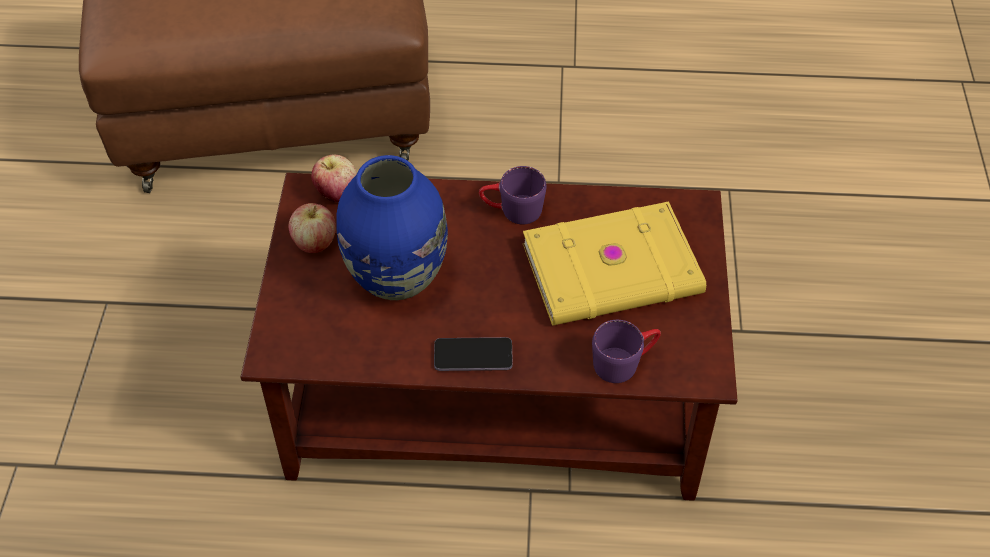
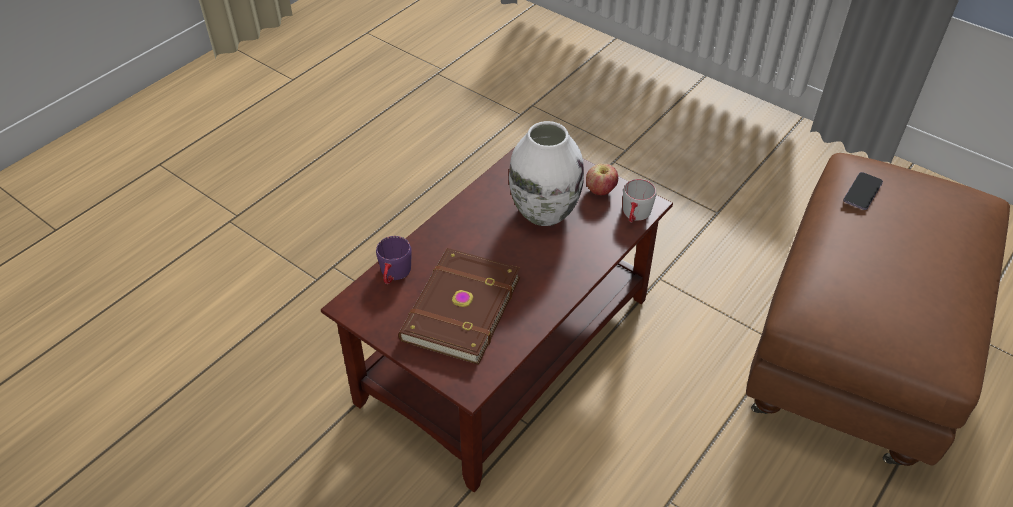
camera: 125 degrees right, 5 degrees down
(337, 193) = (635, 216): apple -> grey mug
(396, 278) = (544, 211): blue vase -> white vase
(473, 356) = (461, 216): phone -> phone (862, 192)
(512, 210) = (552, 287): purple mug -> none
(614, 271) = (458, 308): yellow book -> brown book

